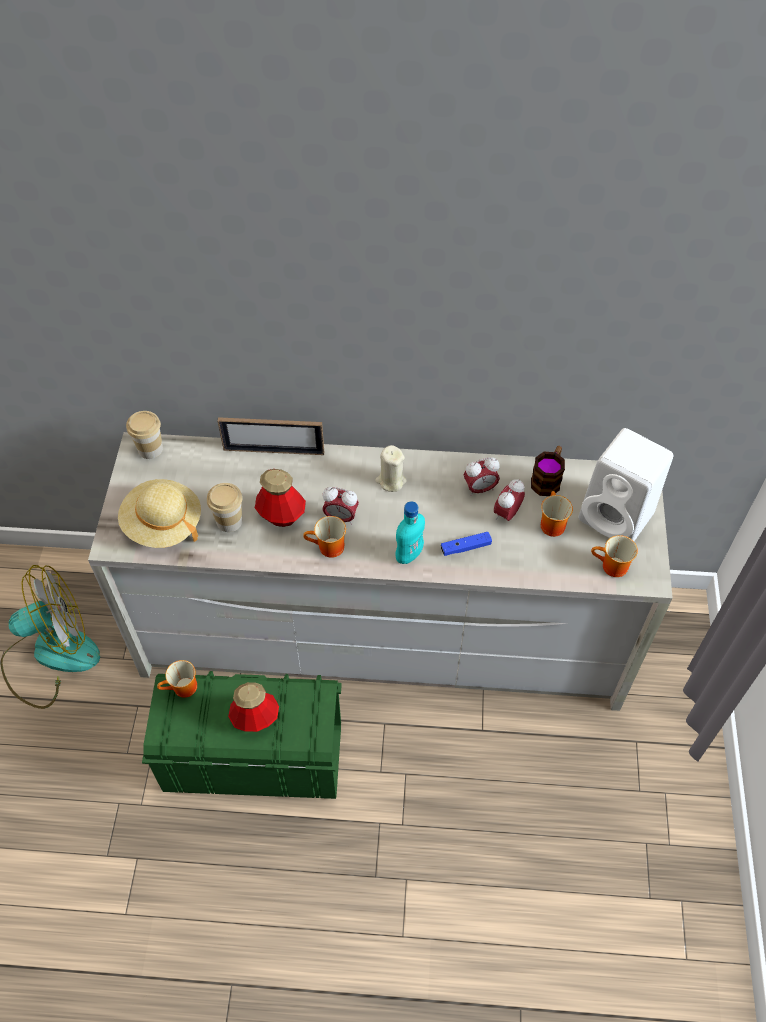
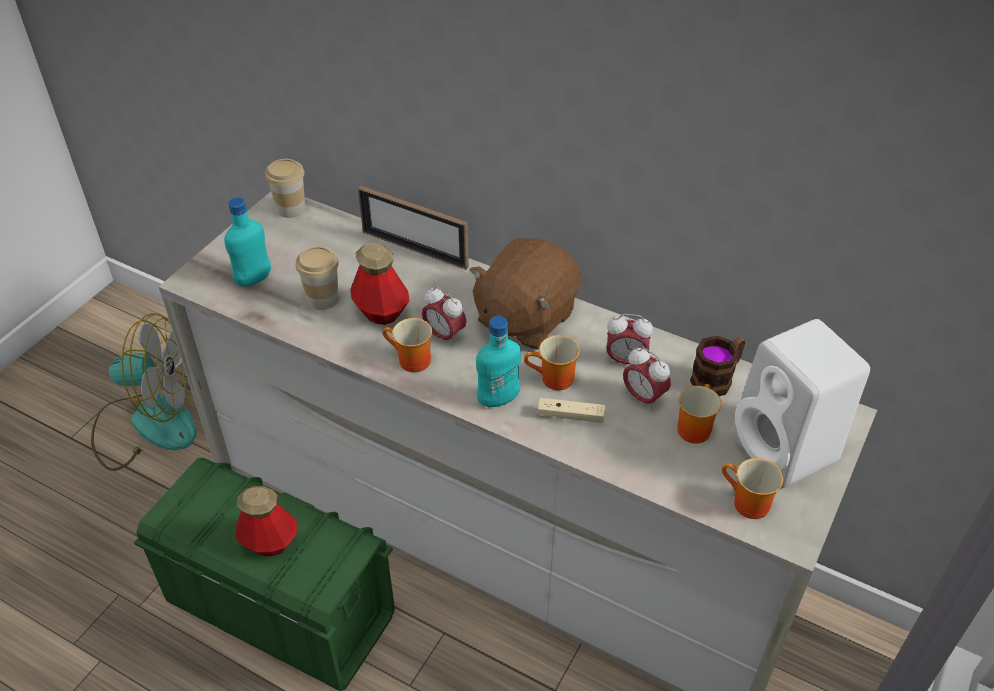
camera: 25 degrees right, 10 degrees down
(163, 524) = (254, 279): beige hat -> turquoise bottle
(183, 689) = (215, 481): mug -> mug (553, 380)
(391, 481) = (525, 318): beige candle -> brown plush toy
(465, 547) = (570, 415): blue game controller -> beige game controller
(507, 514) = (643, 397): alarm clock -> alarm clock turned 105 degrees counterclockwise

